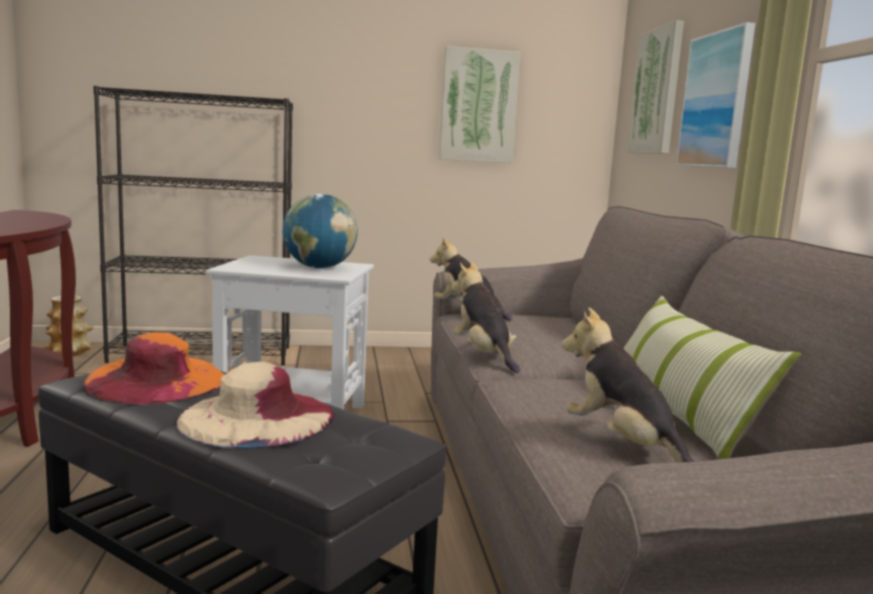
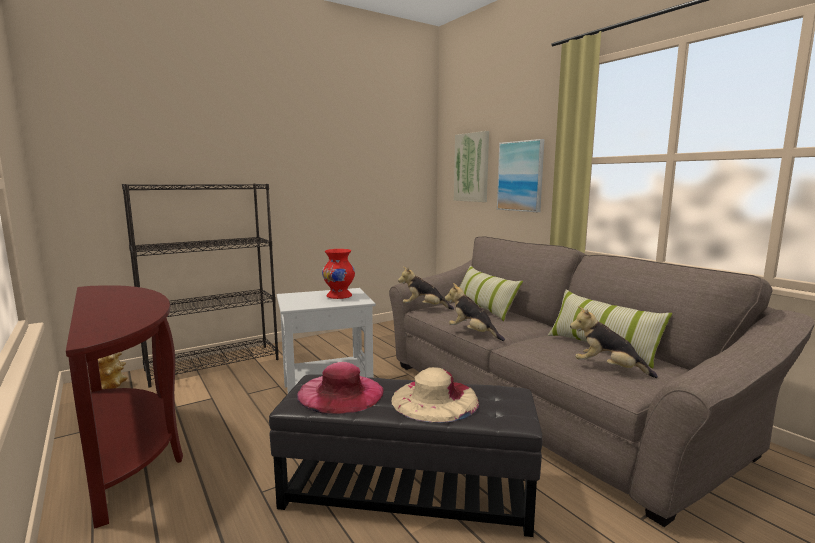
camera: 25 degrees left, 0 degrees up
(156, 380) = (341, 393): orange hat -> pink hat
(319, 267) = (339, 296): globe -> red vase
(478, 106) = (366, 177): picture -> none
(566, 328) = (484, 308): none -> pillow

